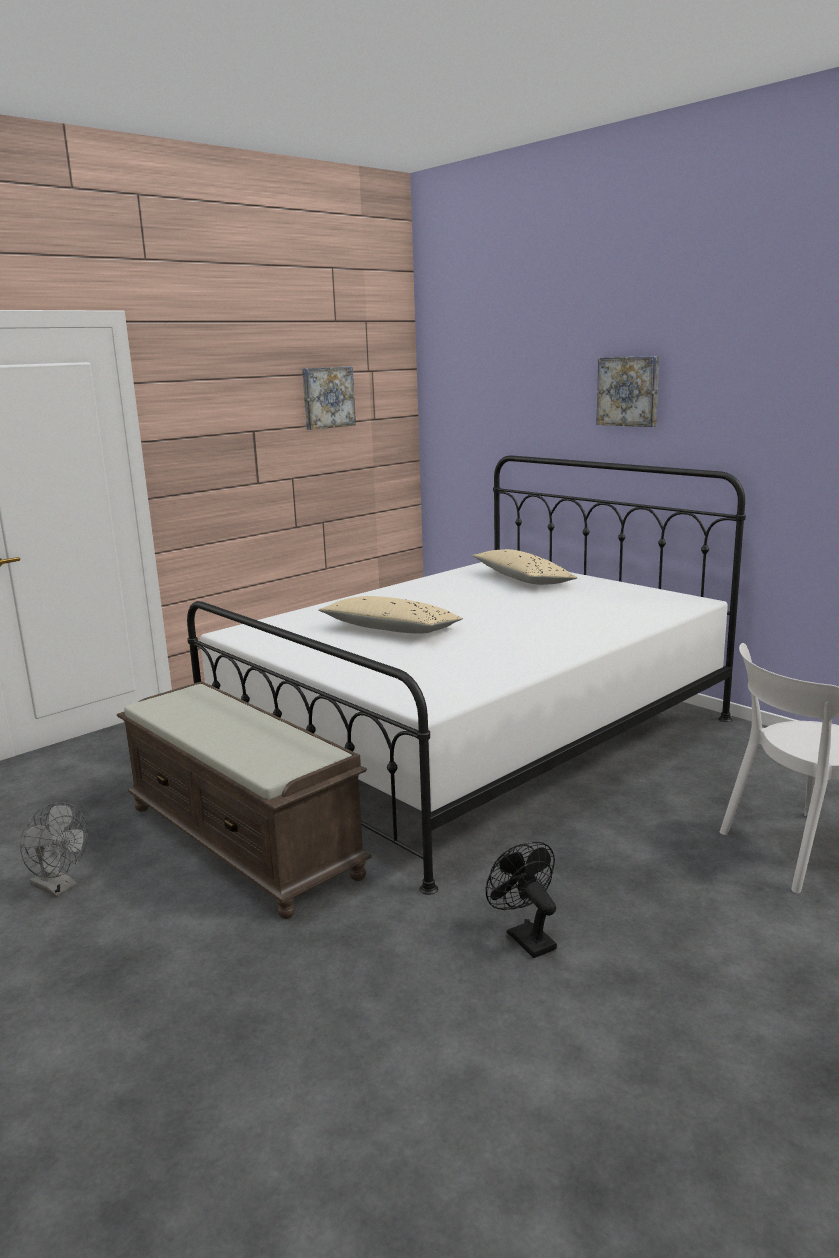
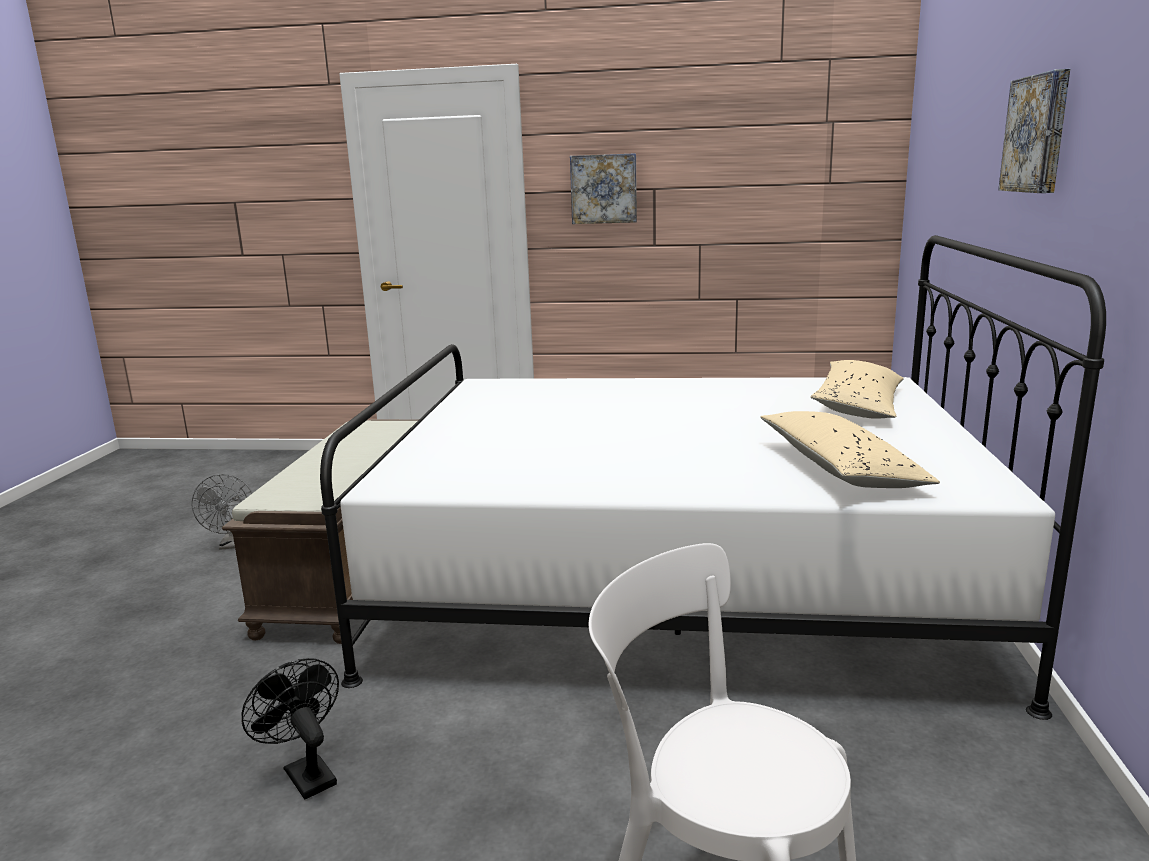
camera: 50 degrees right, 0 degrees up
(327, 397) = (757, 154): picture -> picture (604, 189)
(391, 629) = (580, 415): beige pillow -> beige pillow (840, 469)
(525, 937) = (305, 773): black fan -> black fan turned 60 degrees counterclockwise

